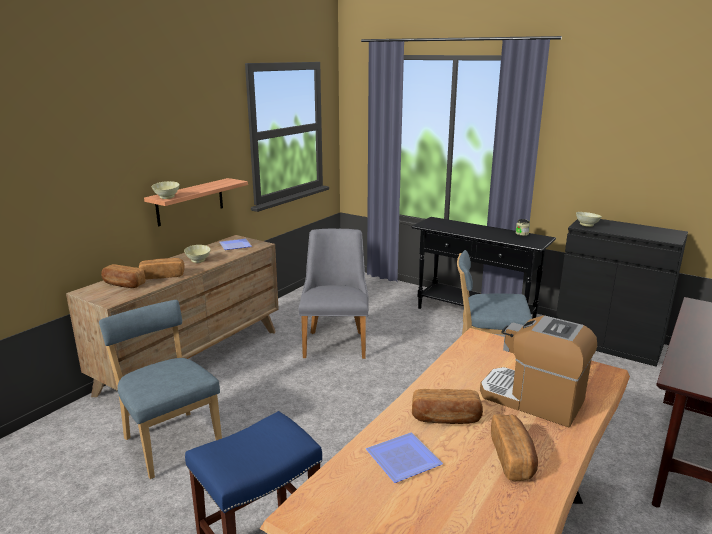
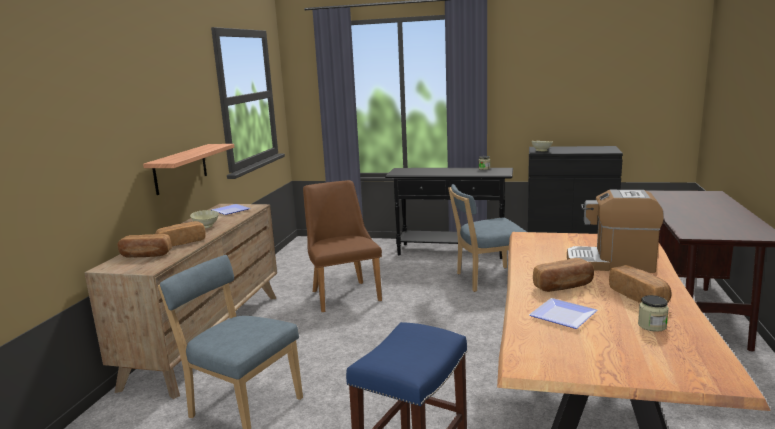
camera: 20 degrees left, 5 degrees down
(166, 197) = (170, 160): beige bowl -> none
(336, 341) = (343, 293): grey chair -> brown chair
(484, 504) = (652, 325): none -> jar

